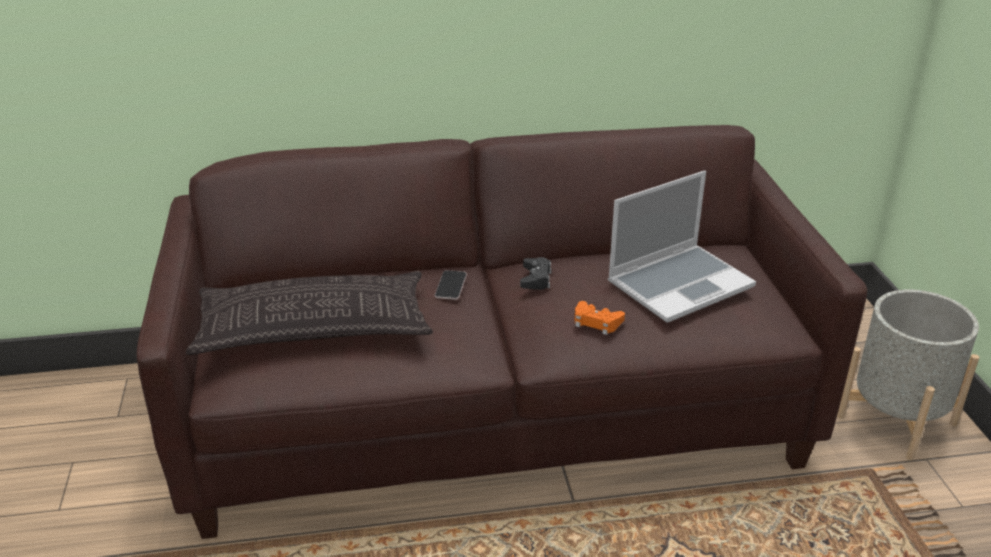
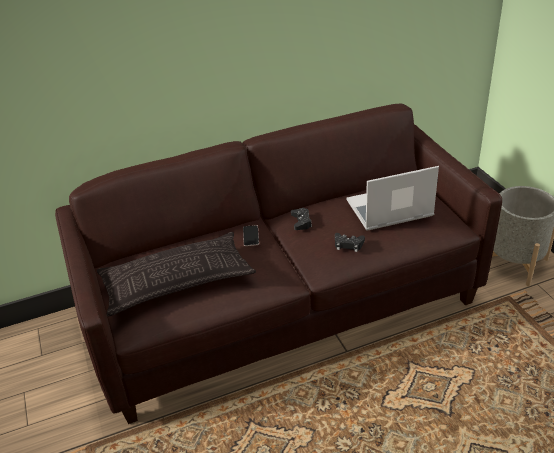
camera: 10 degrees left, 5 degrees up
(596, 322) = (348, 244): orange game controller -> black game controller
(680, 284) = (388, 210): laptop -> laptop turned 150 degrees counterclockwise

